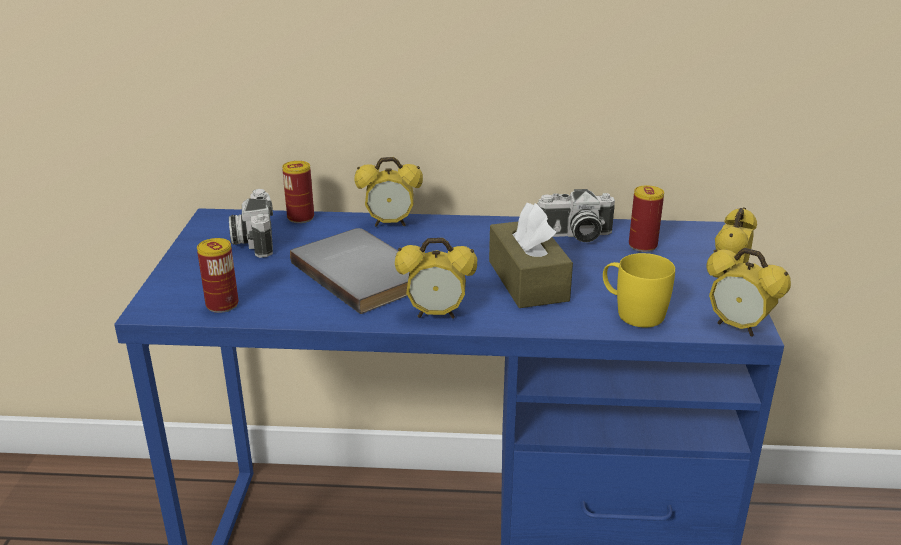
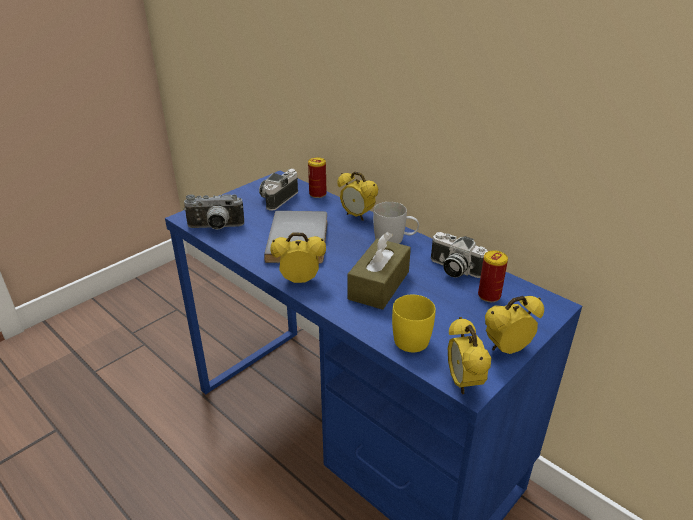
camera: 40 degrees right, 5 degrees up
(222, 305) = (215, 228): can -> camera
(436, 314) = (300, 281): alarm clock -> alarm clock turned 135 degrees clockwise
(472, 231) = (395, 240): none -> white mug

